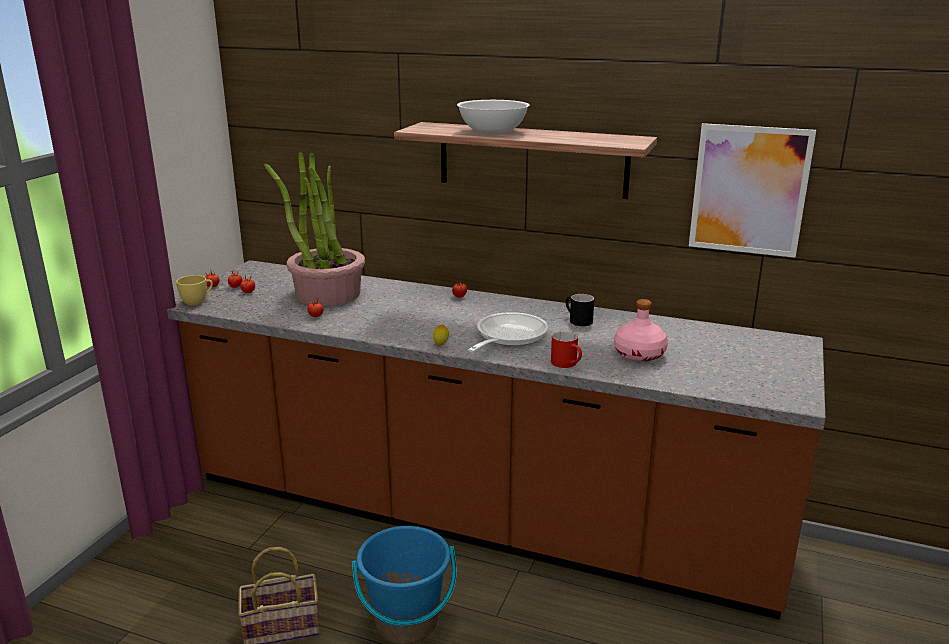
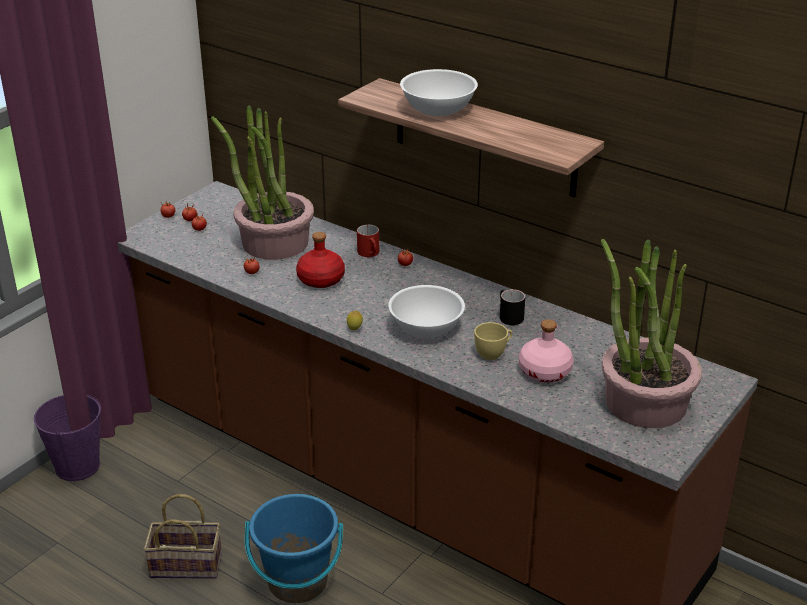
camera: 15 degrees right, 10 degrees up
(135, 552) = (77, 466): none -> purple bucket
(197, 301) = (148, 236): yellow cup -> yellow cup (493, 353)
(386, 314) = (320, 279): none -> red bottle
(507, 337) = (425, 328): frying pan -> white bowl
(568, 364) = (465, 373): red mug -> red mug (370, 253)
(745, 364) = (644, 402): none -> potted plant
(749, 190) = (693, 214): picture -> none

